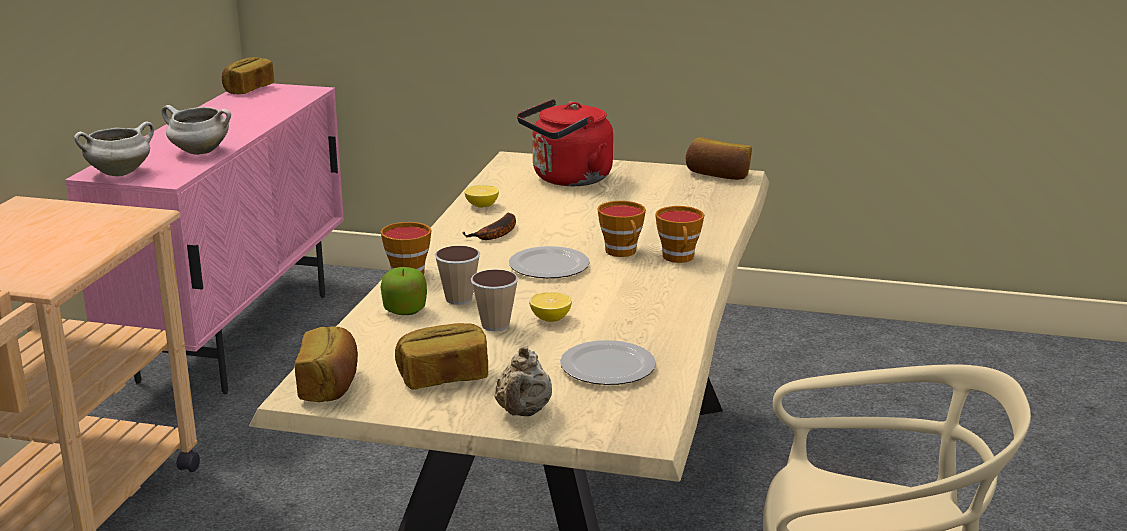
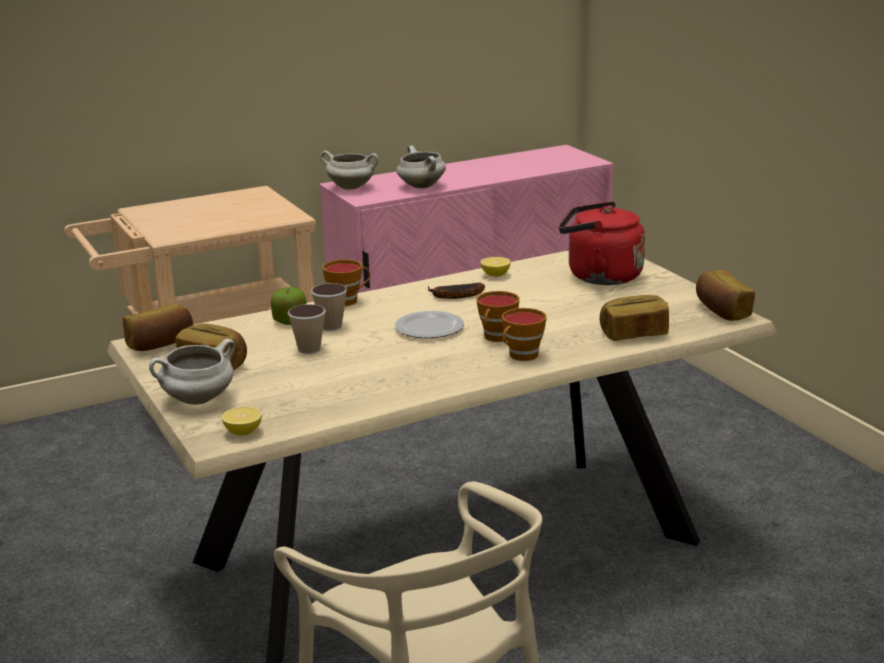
camera: 50 degrees right, 0 degrees up
(248, 89) = (553, 150): bread -> bread (634, 334)
(523, 413) = (197, 400): beige teapot -> white cooking pot
(550, 318) = (345, 358): lemon -> lemon (243, 432)
(606, 366) = (299, 398): plate -> none

